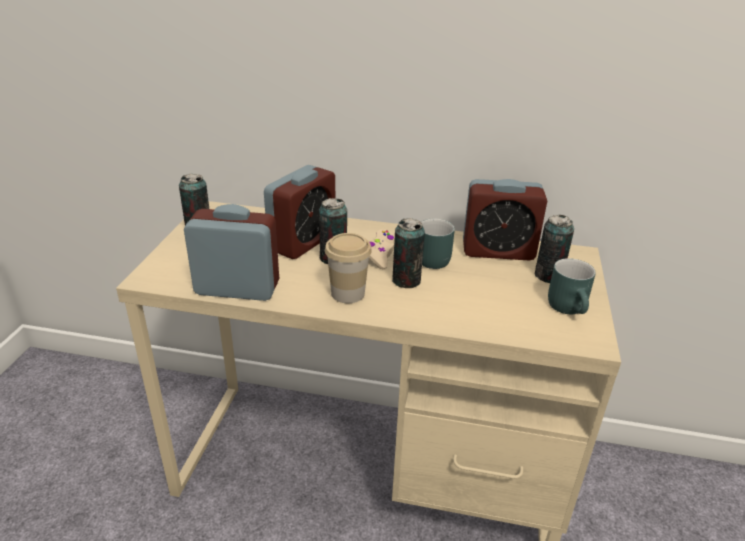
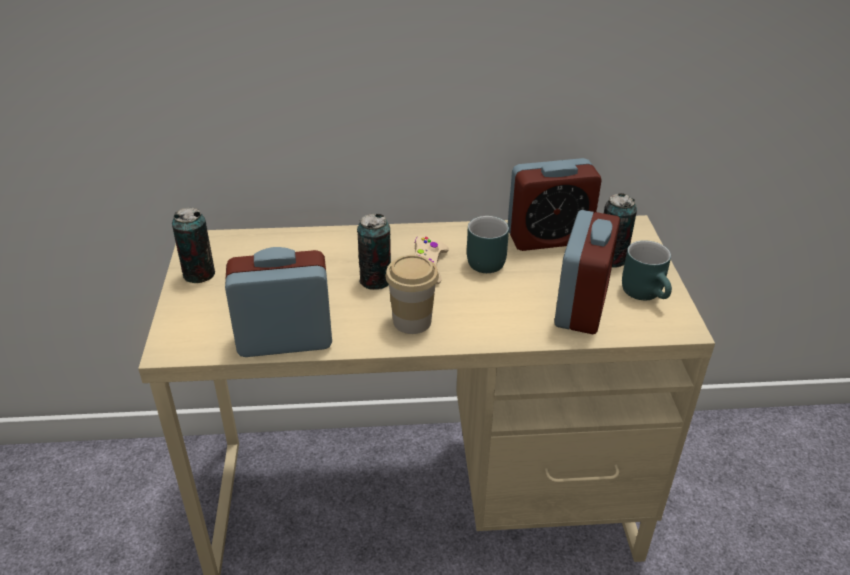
camera: 15 degrees left, 5 degrees up
(302, 242) = (330, 266): alarm clock -> alarm clock (581, 306)
(406, 280) = (468, 293): can -> none

